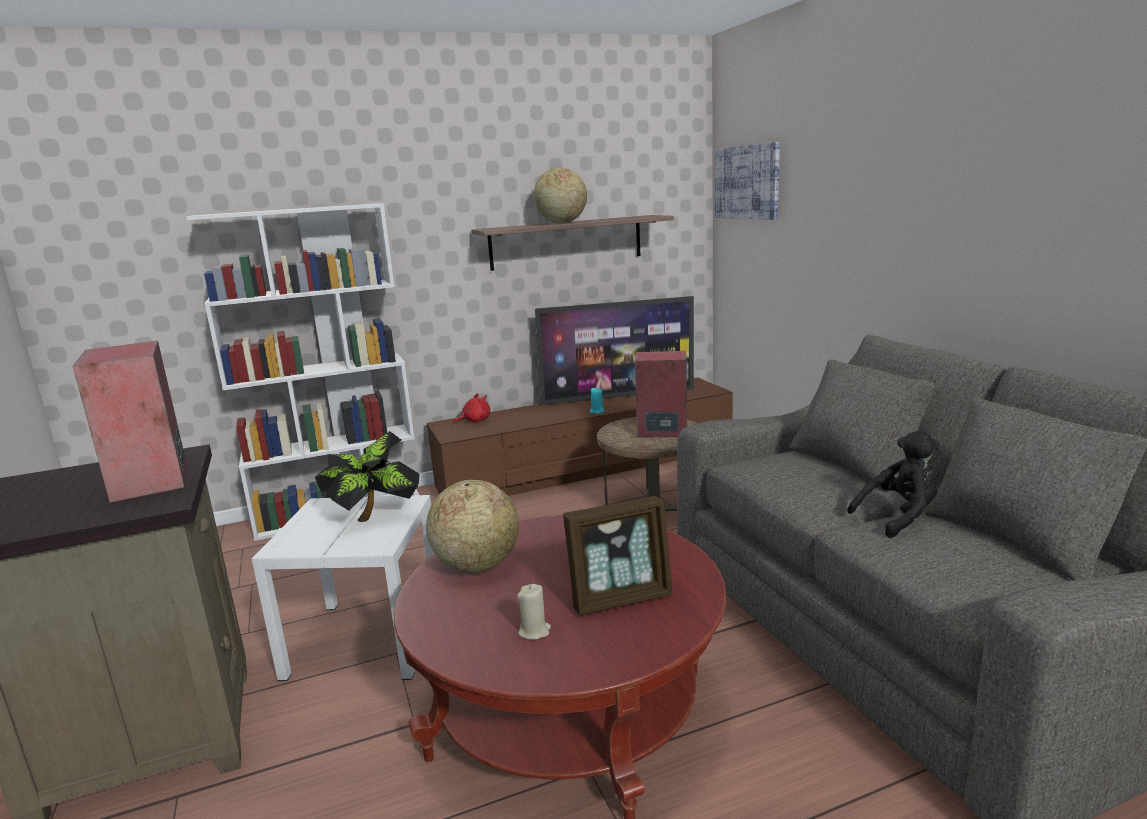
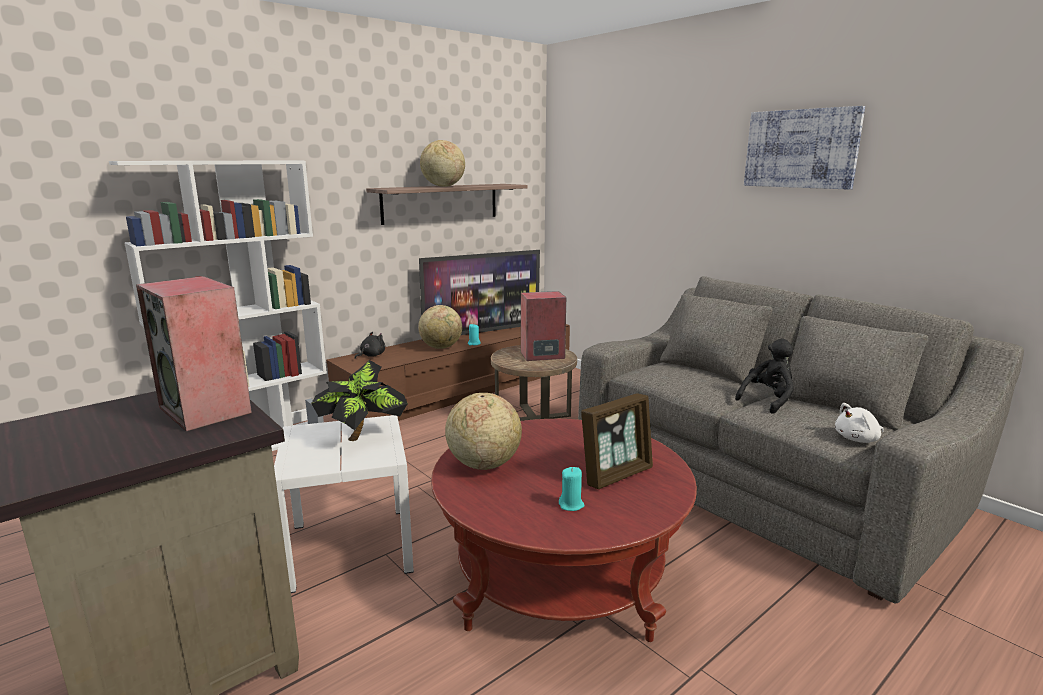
camera: 20 degrees left, 0 degrees up
(474, 420) = (371, 355): red plush toy -> black plush toy
(534, 631) = (571, 505): beige candle -> turquoise candle
(557, 414) = (441, 347): none -> globe
(747, 182) = (580, 161): picture -> picture (801, 149)
(996, 591) = (858, 439): none -> white plush toy

